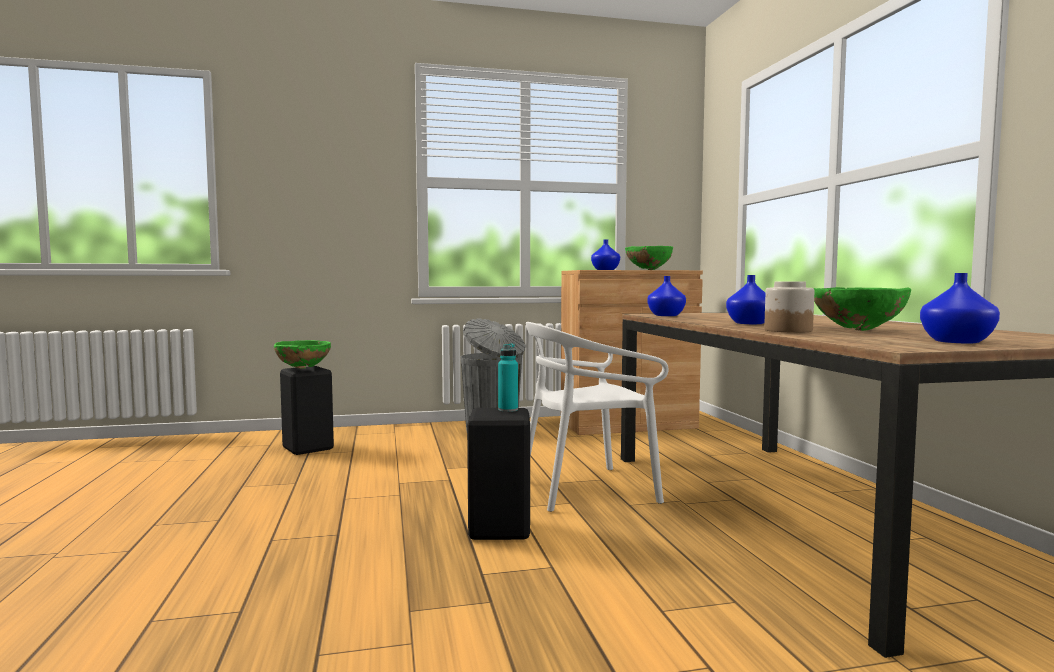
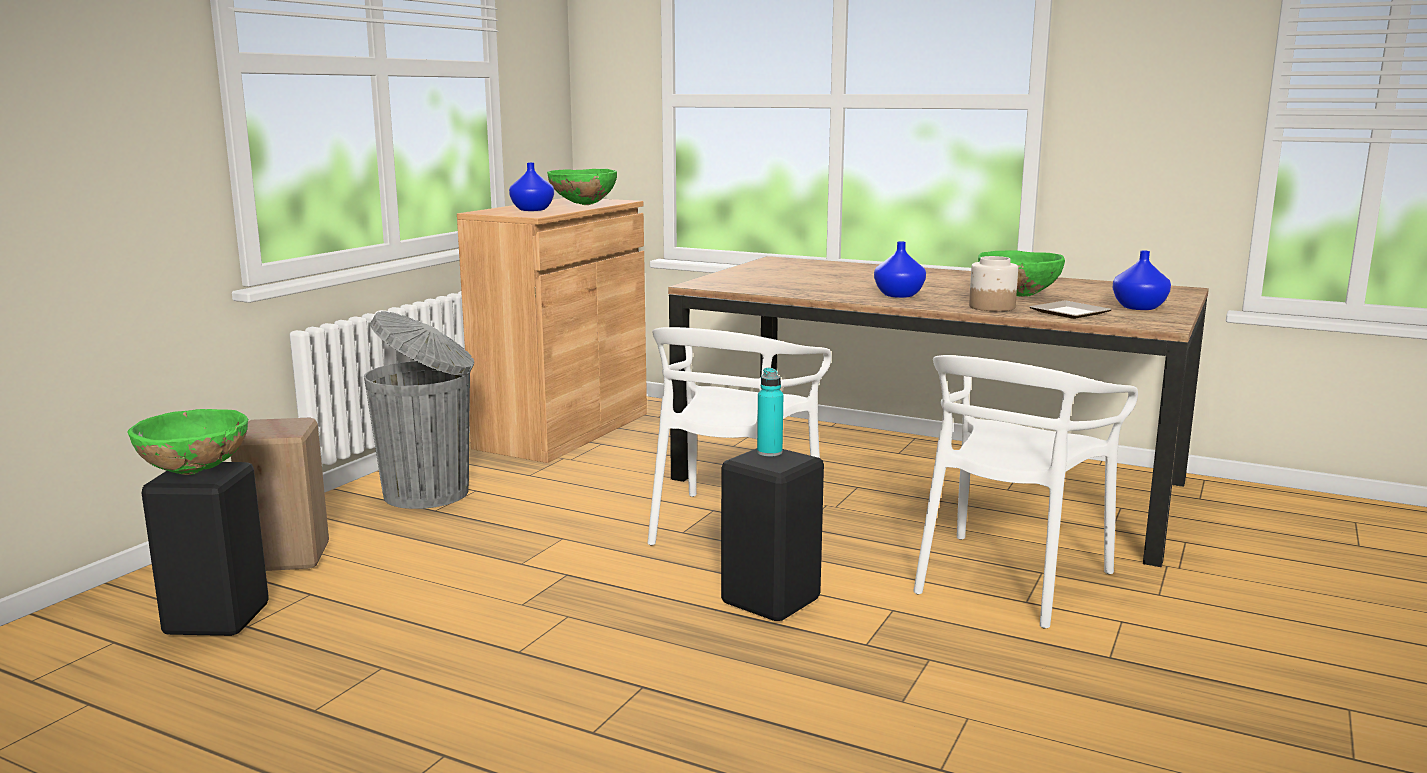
camera: 50 degrees left, 10 degrees up
(383, 438) = (291, 557): none -> beige stool
(667, 315) = (742, 285): blue vase -> none
(690, 592) = (1008, 579): none -> white chair
(841, 337) = (1070, 314): none -> plate

